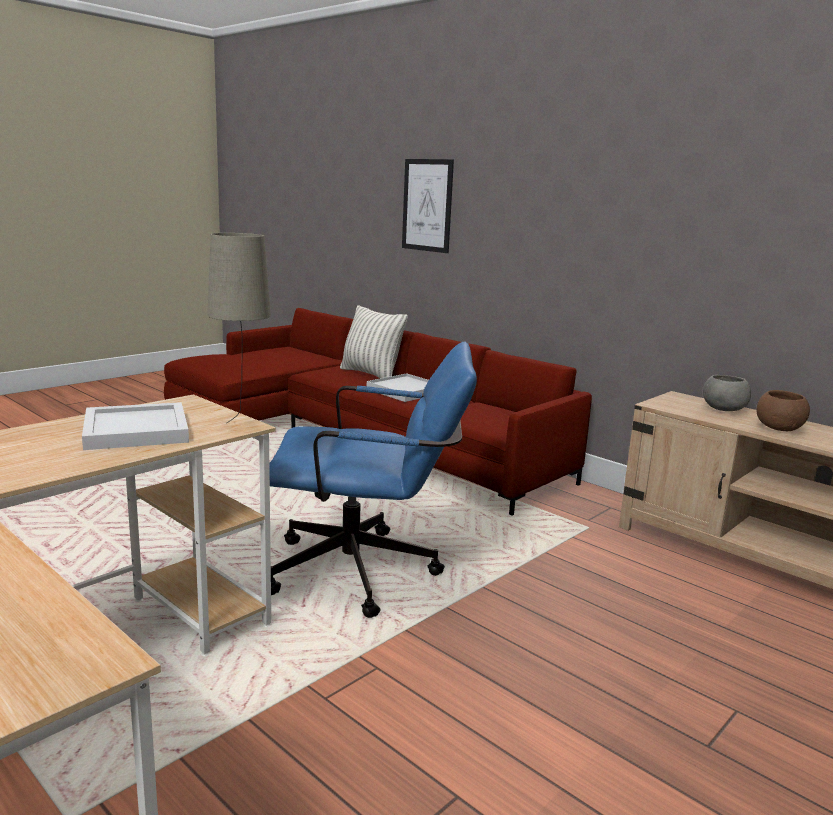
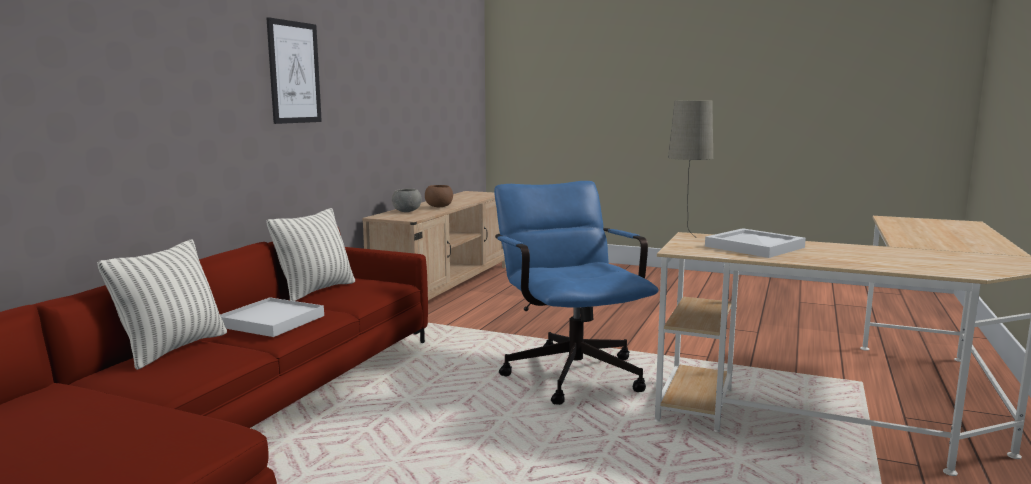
camera: 110 degrees left, 5 degrees down
(427, 205) = (102, 84): picture -> picture (294, 72)
(491, 406) = (316, 290): none -> pillow

